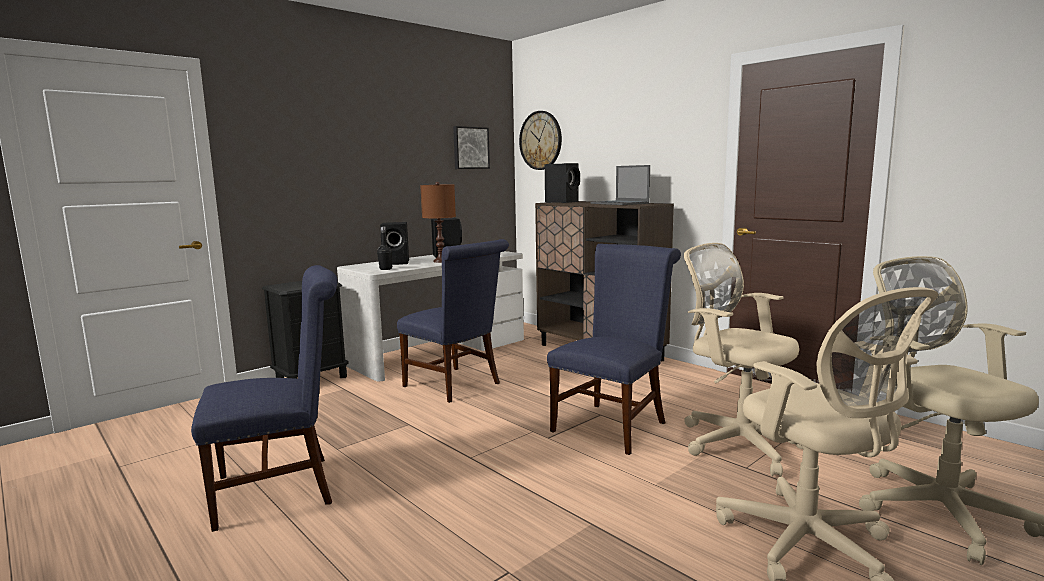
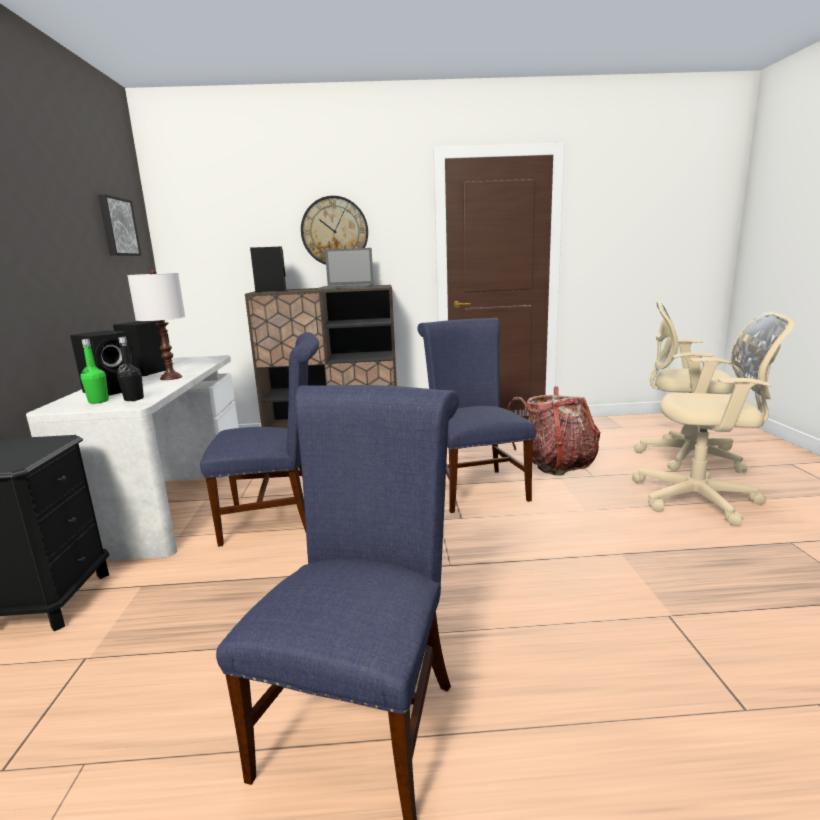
camera: 50 degrees left, 5 degrees up
(373, 267) = (98, 401): none -> green bottle
(441, 261) = (171, 377): brown table lamp -> white table lamp
(540, 140) = (198, 221): wall clock -> wall clock (334, 231)
(737, 442) = (555, 464): beige office chair -> backpack

